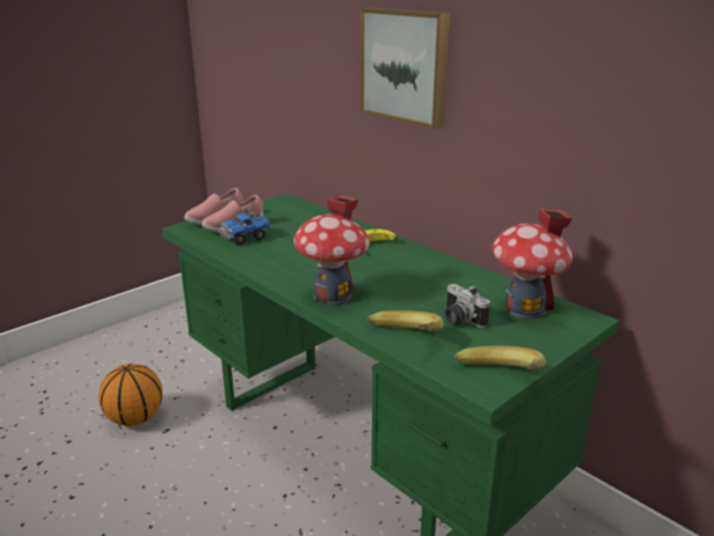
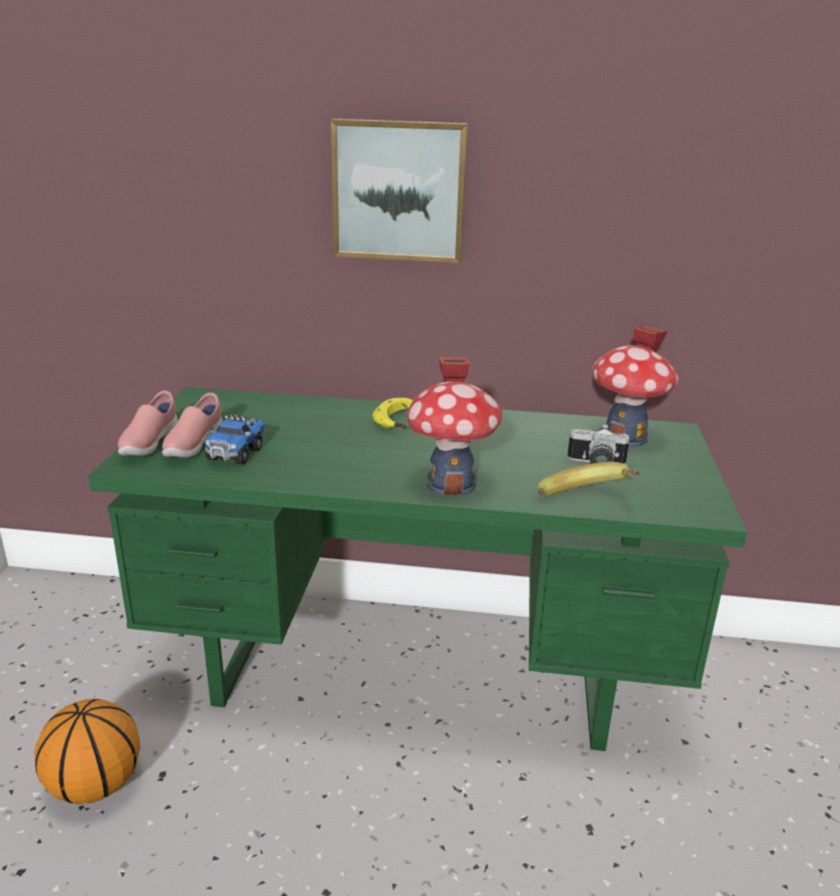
camera: 40 degrees left, 0 degrees up
(499, 380) = (710, 504): banana -> none

